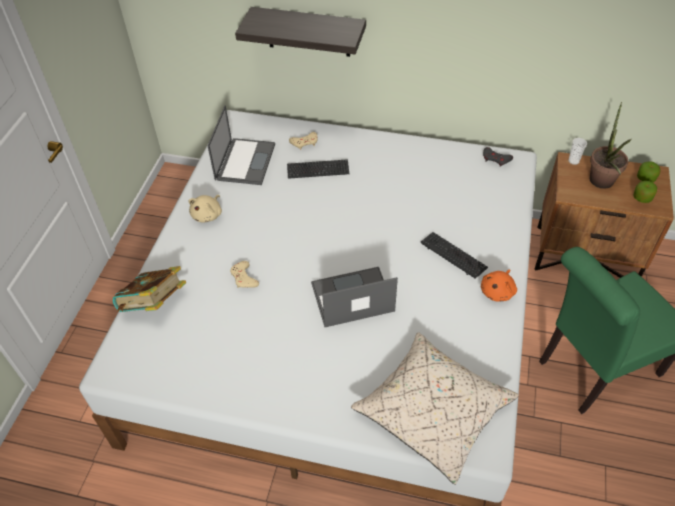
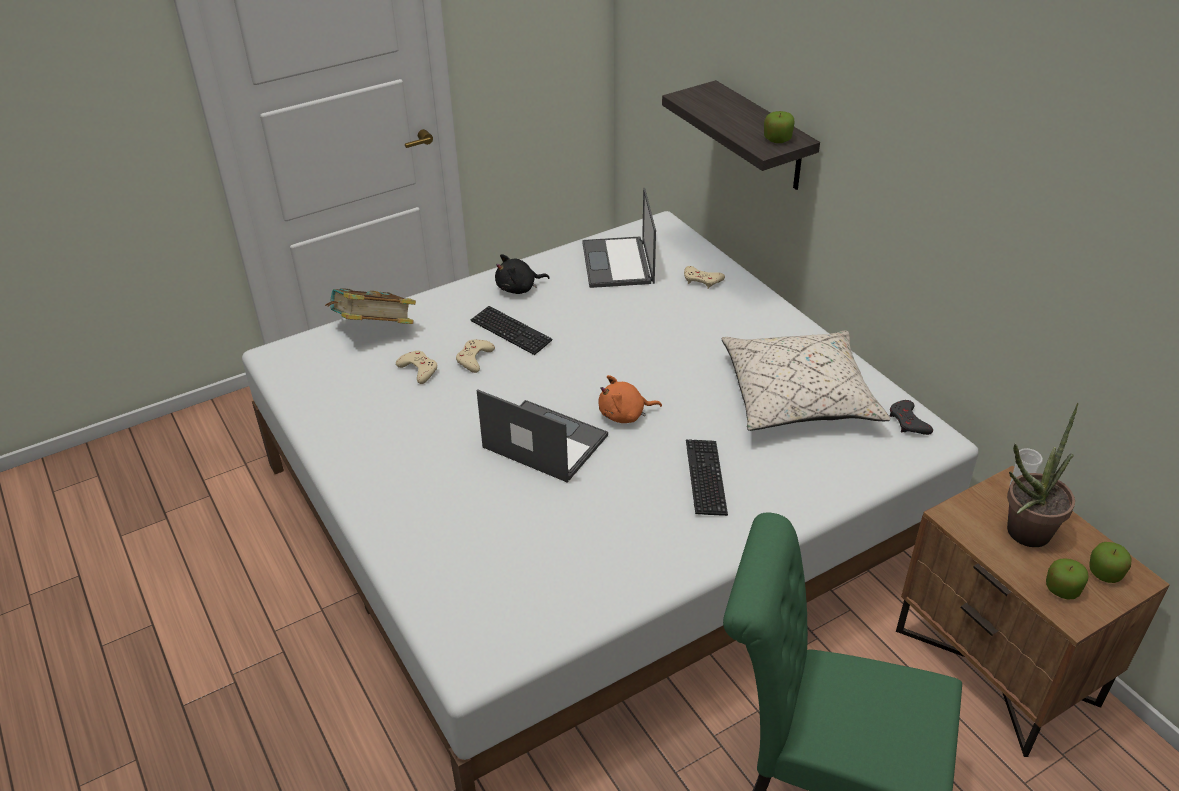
camera: 45 degrees right, 10 degrees down
(208, 215) = (519, 288): beige plush toy -> black plush toy
(220, 309) = (418, 370): none -> beige game controller
(245, 161) = (618, 263): laptop -> laptop turned 120 degrees clockwise
(318, 170) = (679, 312): keyboard -> keyboard (511, 332)
(343, 29) = (777, 139): none -> apple
(433, 411) = (472, 592): beige pillow -> beige pillow (798, 396)
(498, 291) = (704, 545): orange plush toy -> orange plush toy (625, 415)

